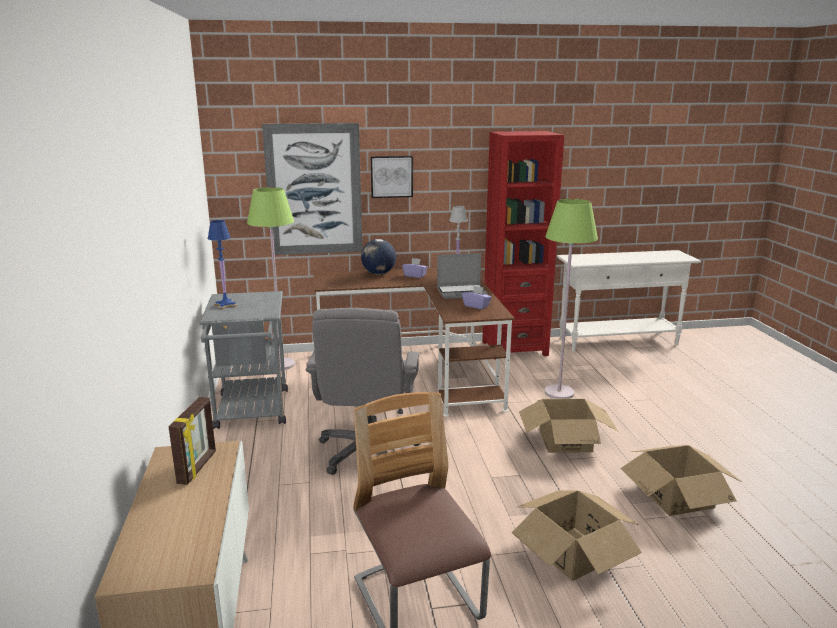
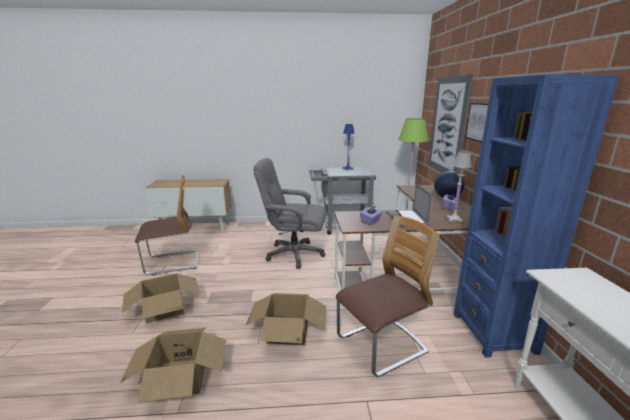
camera: 95 degrees right, 0 degrees up
(198, 468) = (208, 183): picture frame -> none
(514, 348) = (493, 332): red bookcase -> blue bookcase
(559, 392) = (381, 346): green floor lamp -> chair

